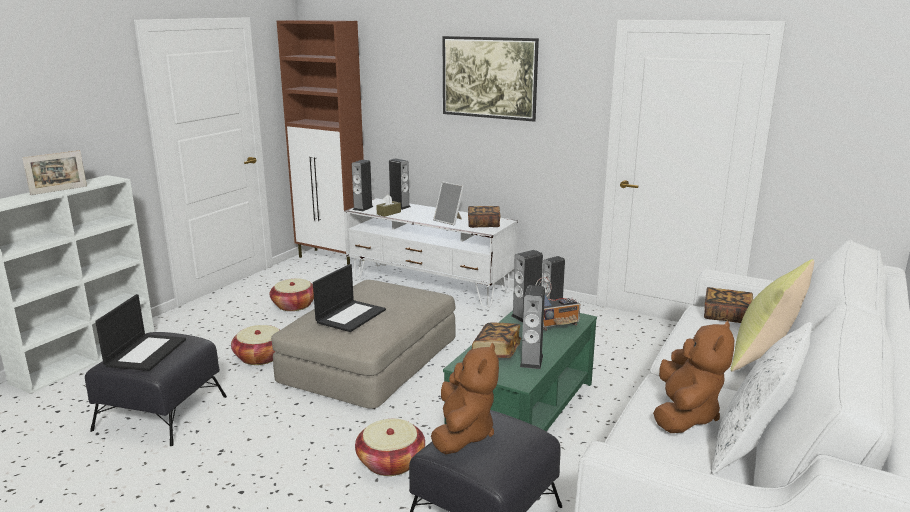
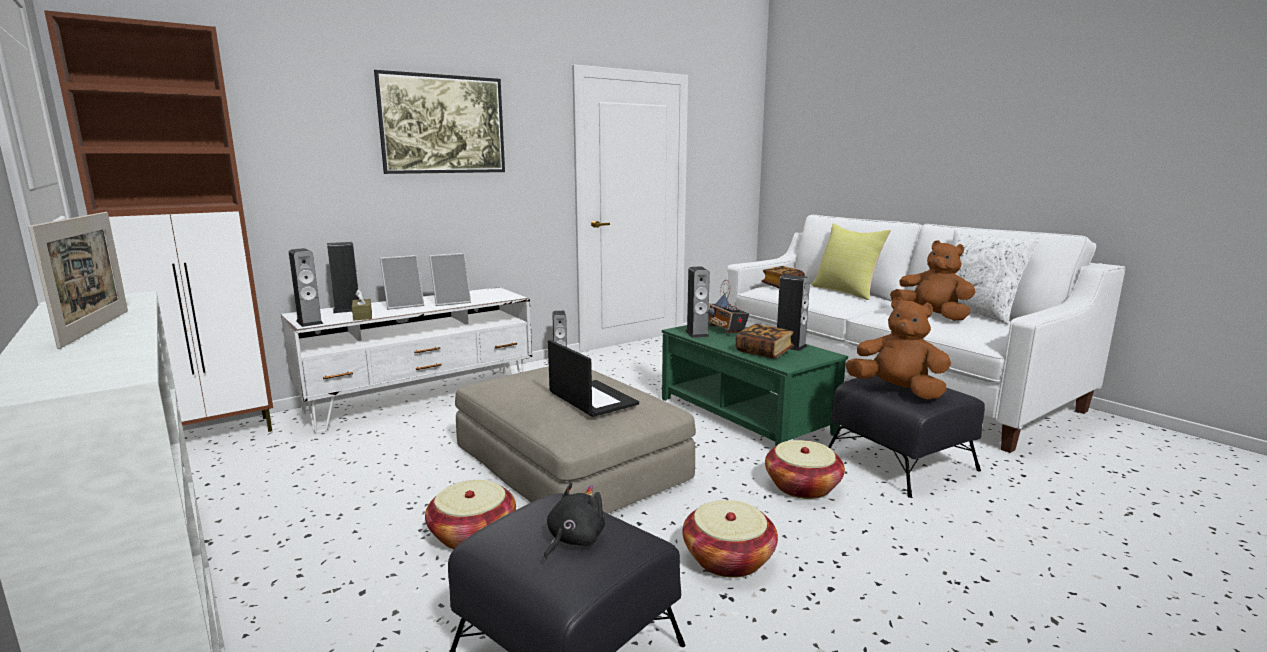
camera: 65 degrees left, 5 degrees down
(146, 352) = (573, 540): laptop -> black plush toy
(294, 305) = (331, 486): basket -> basket (728, 559)
(426, 213) = (404, 305): none -> picture frame
(483, 224) = (490, 295): book -> none
(555, 325) = (726, 330): radio -> radio turned 150 degrees clockwise

